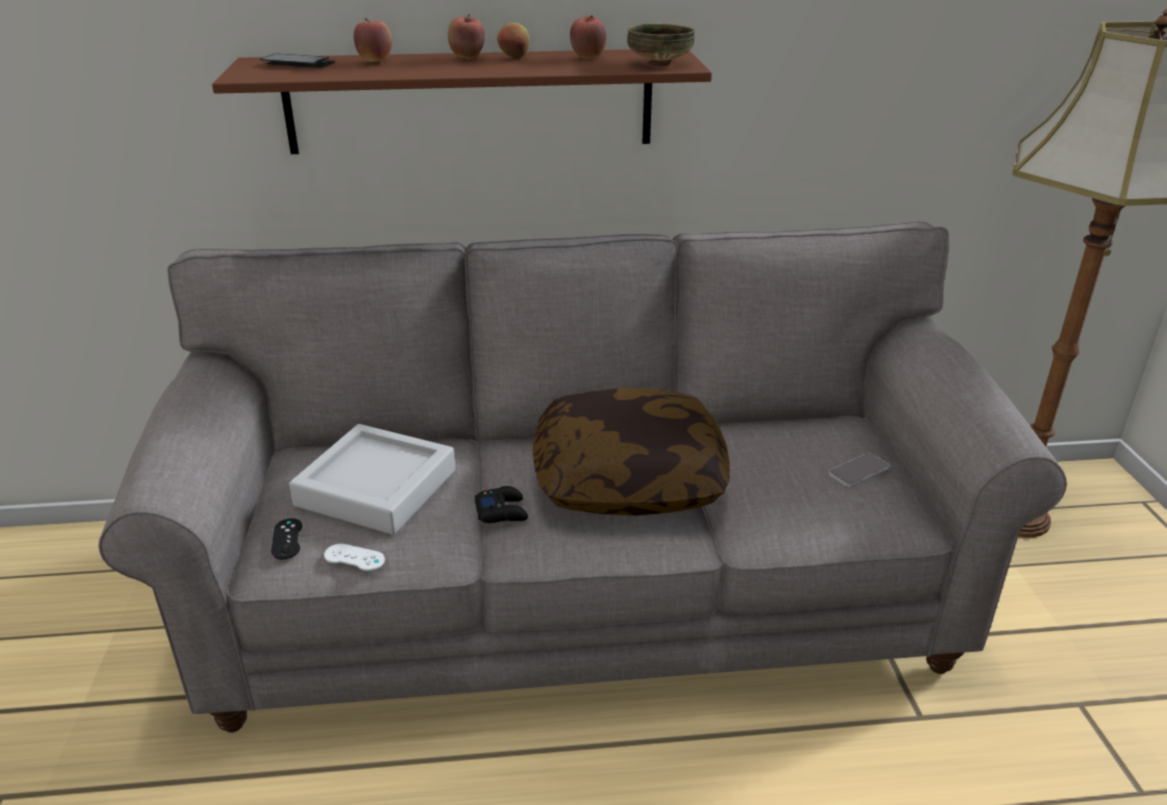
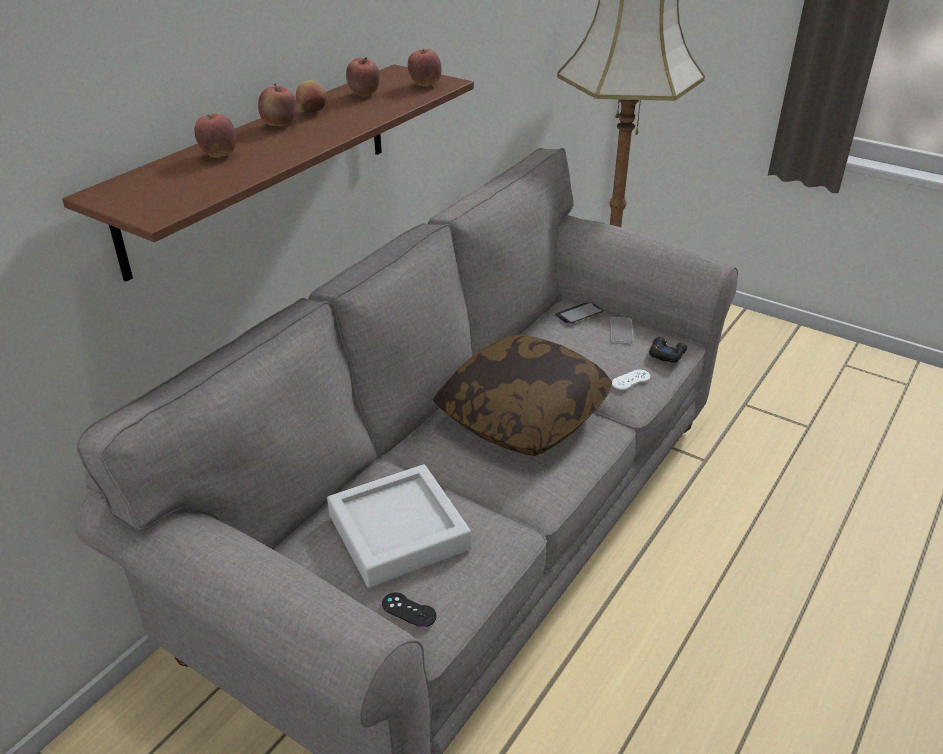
camera: 50 degrees left, 5 degrees up
(298, 64) = (156, 182): phone -> phone (578, 314)
(354, 557) = (473, 582): white game controller -> white game controller (631, 380)
(502, 511) = (492, 486): black game controller -> black game controller (666, 354)
(658, 64) = (425, 85): bowl -> apple

